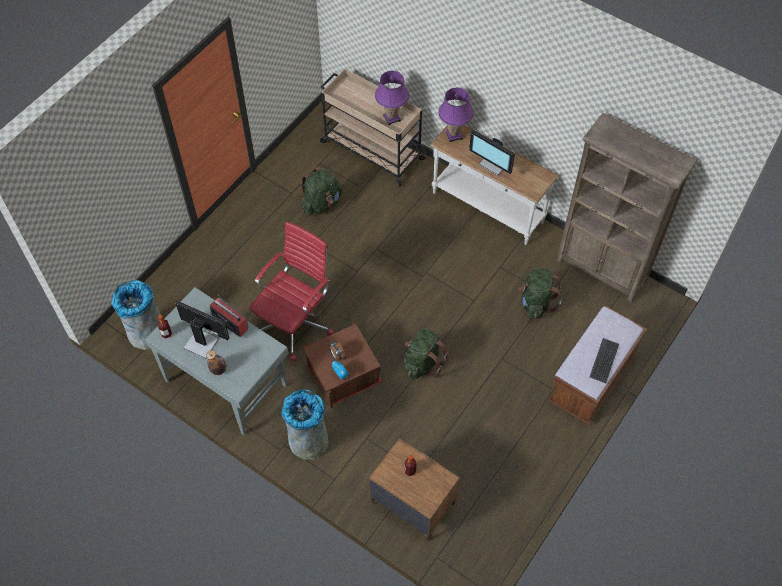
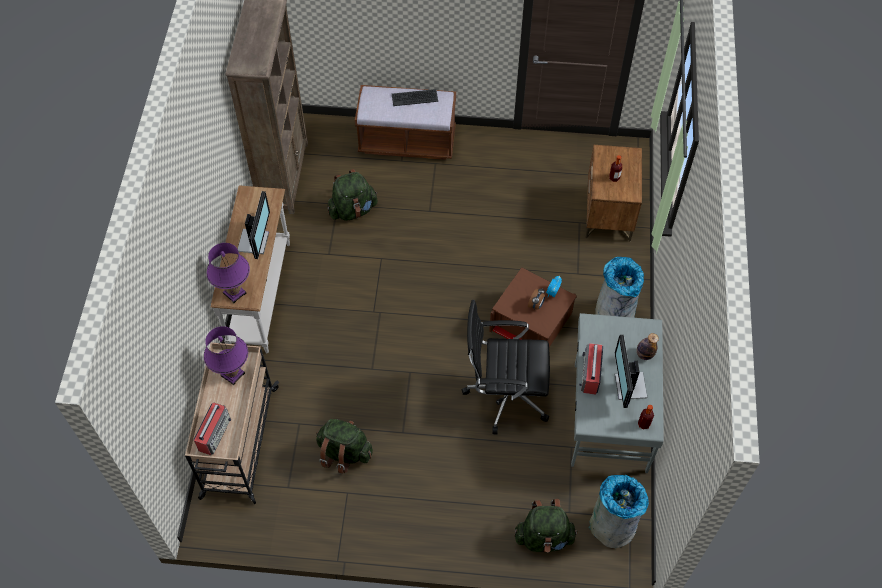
camera: 120 degrees left, 0 degrees up
(295, 323) = (505, 393): red office chair -> black office chair
(353, 93) = (215, 433): none -> radio
(423, 363) = (475, 267): green backpack -> green backpack (544, 537)

